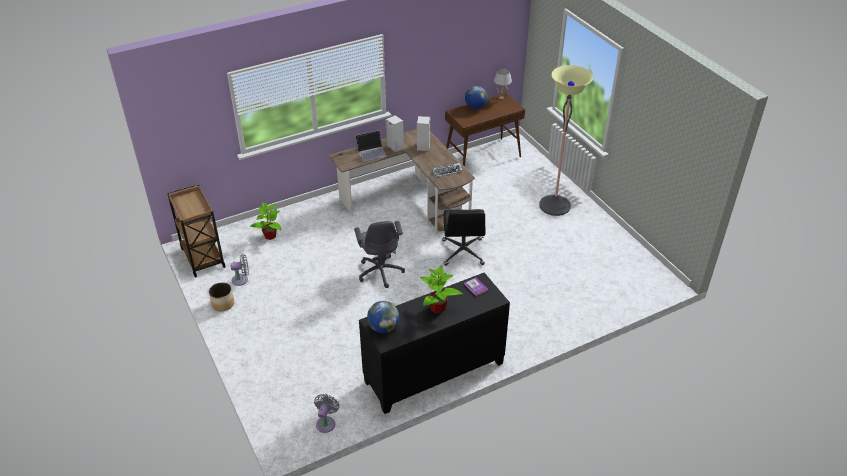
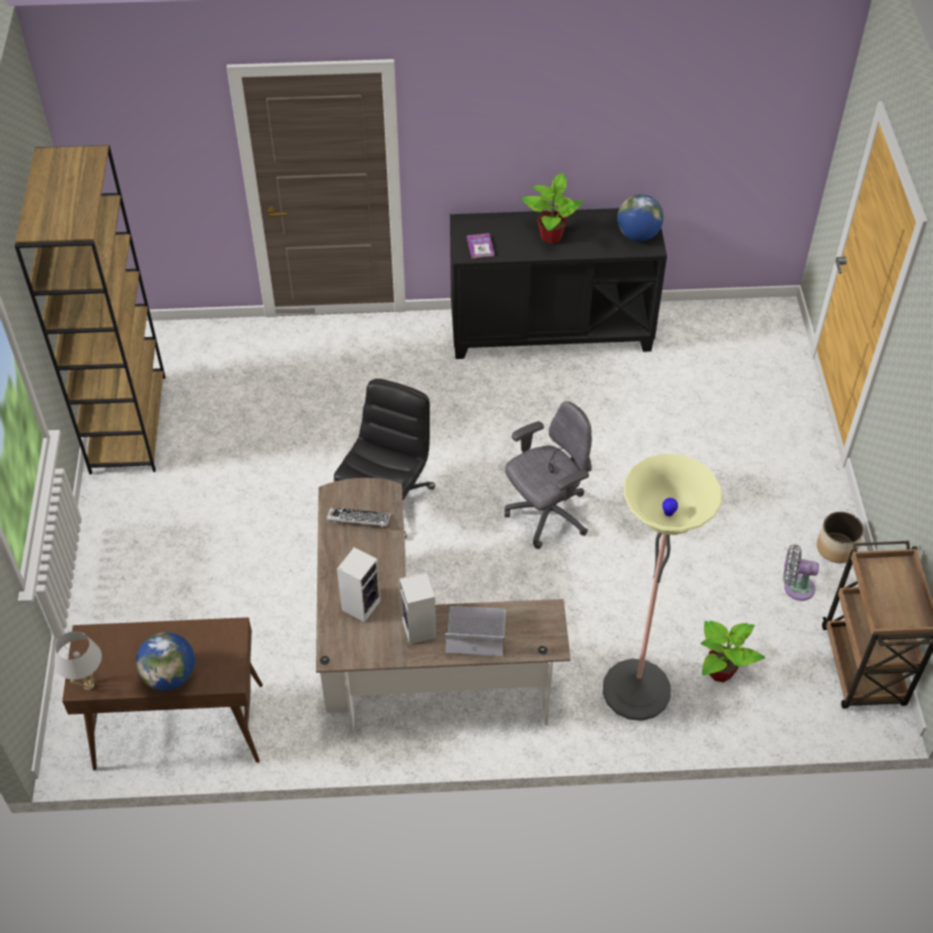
camera: 155 degrees left, 10 degrees up
(326, 422) = (721, 318): grey fan -> none
(380, 271) = (546, 515): grey office chair -> grey office chair turned 45 degrees clockwise
(554, 205) = (152, 538): floor lamp -> floor lamp (636, 690)
(617, 244) = (127, 423): none -> brown bookcase

